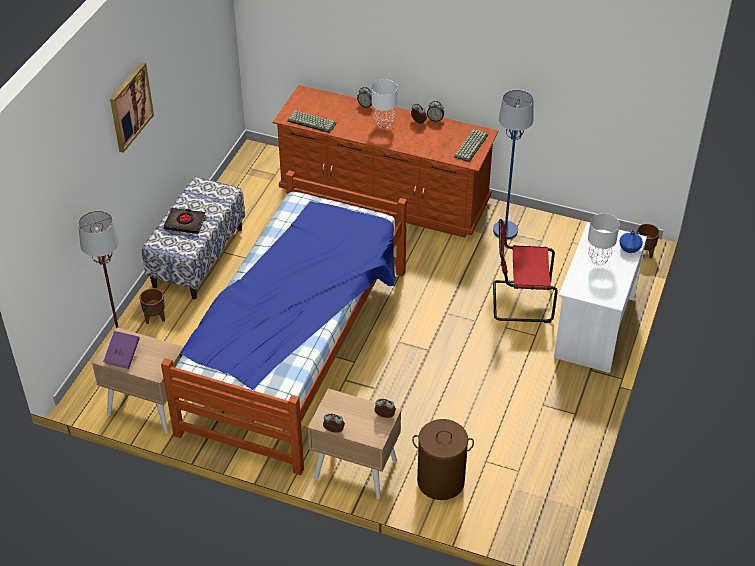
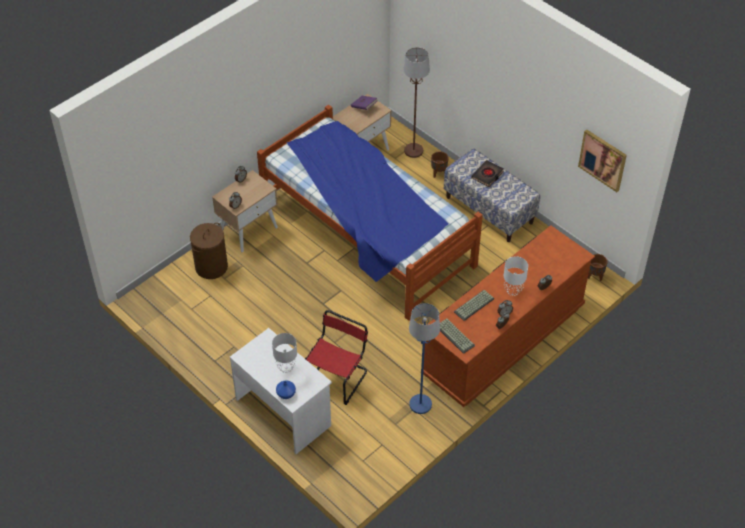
camera: 115 degrees right, 5 degrees up
(130, 106) = (504, 72): picture -> picture (603, 160)
(312, 122) = (538, 248): keyboard -> keyboard (474, 306)
(644, 253) = (341, 490): brown planter -> brown planter (594, 276)

